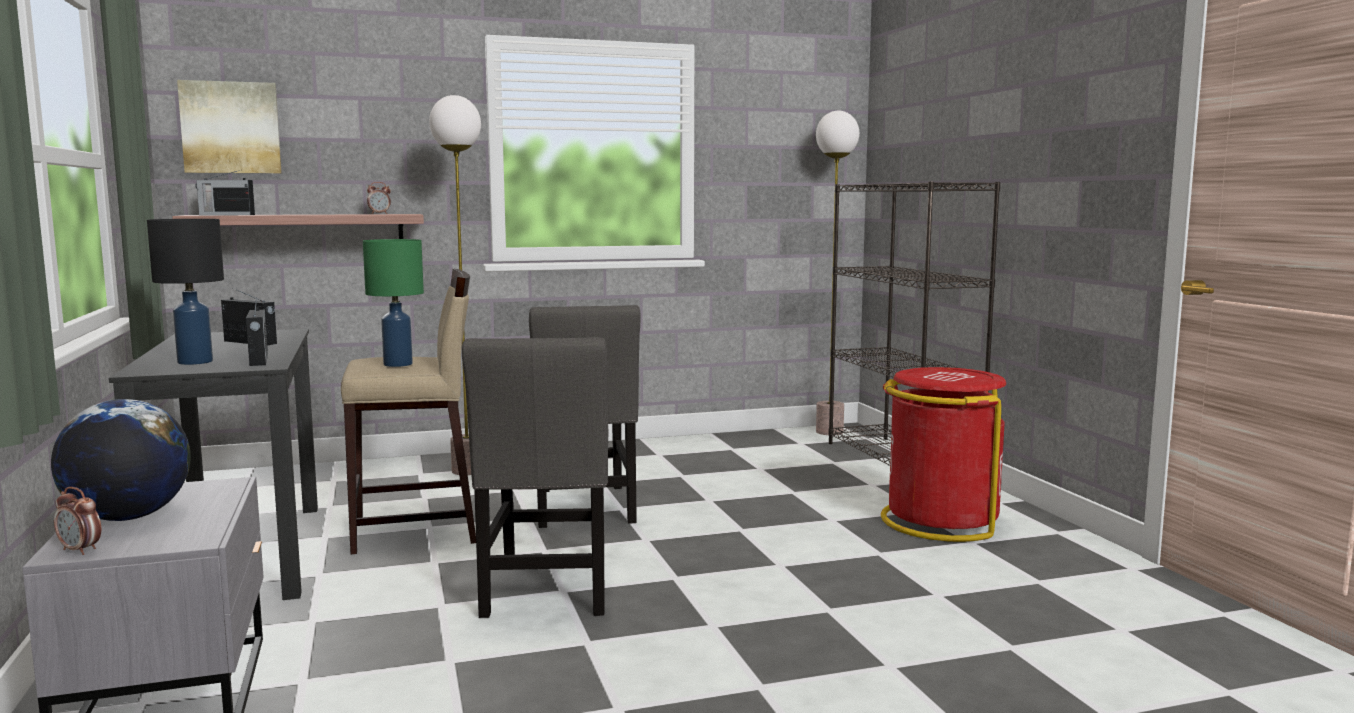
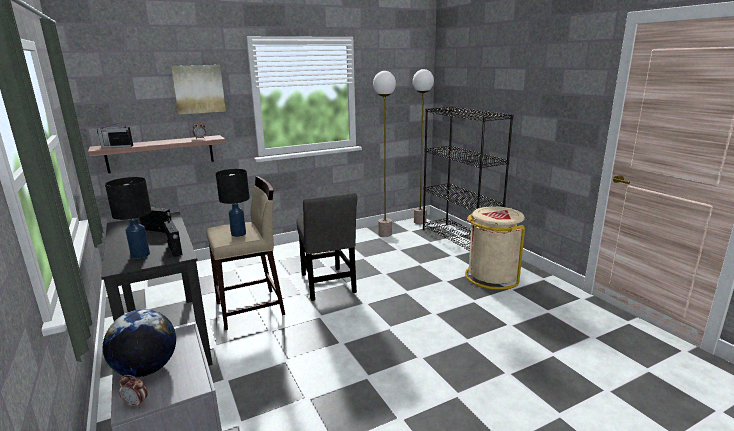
camera: 10 degrees left, 10 degrees up
(231, 128) = (111, 96): picture -> picture (198, 89)
(397, 364) = (238, 234): green table lamp -> black table lamp
(468, 470) = (259, 264): floor lamp -> floor lamp (385, 234)
(547, 589) = (333, 343): grey chair -> none
(940, 521) = (491, 277): red trash can -> beige trash can

